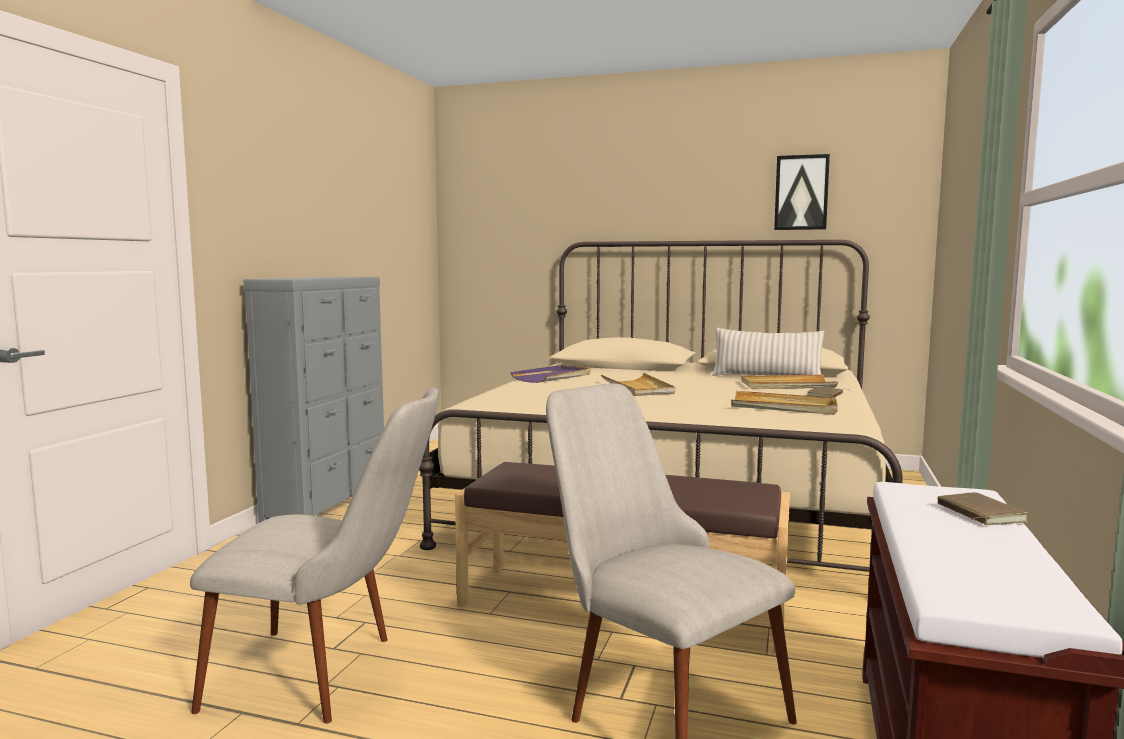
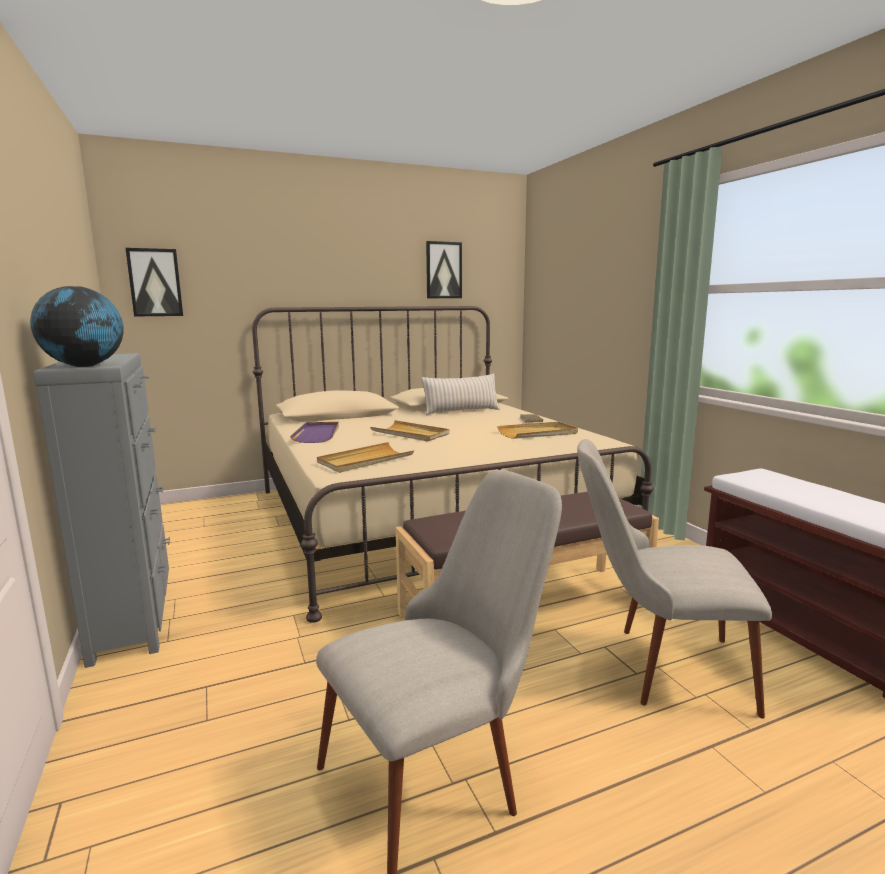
camera: 40 degrees left, 5 degrees up
(283, 278) = (85, 366): none -> globe
(479, 218) = (155, 282): none -> picture
(787, 386) = (492, 416): beige tray -> beige tray (365, 461)
(978, 513) = (798, 484): brown book -> none

